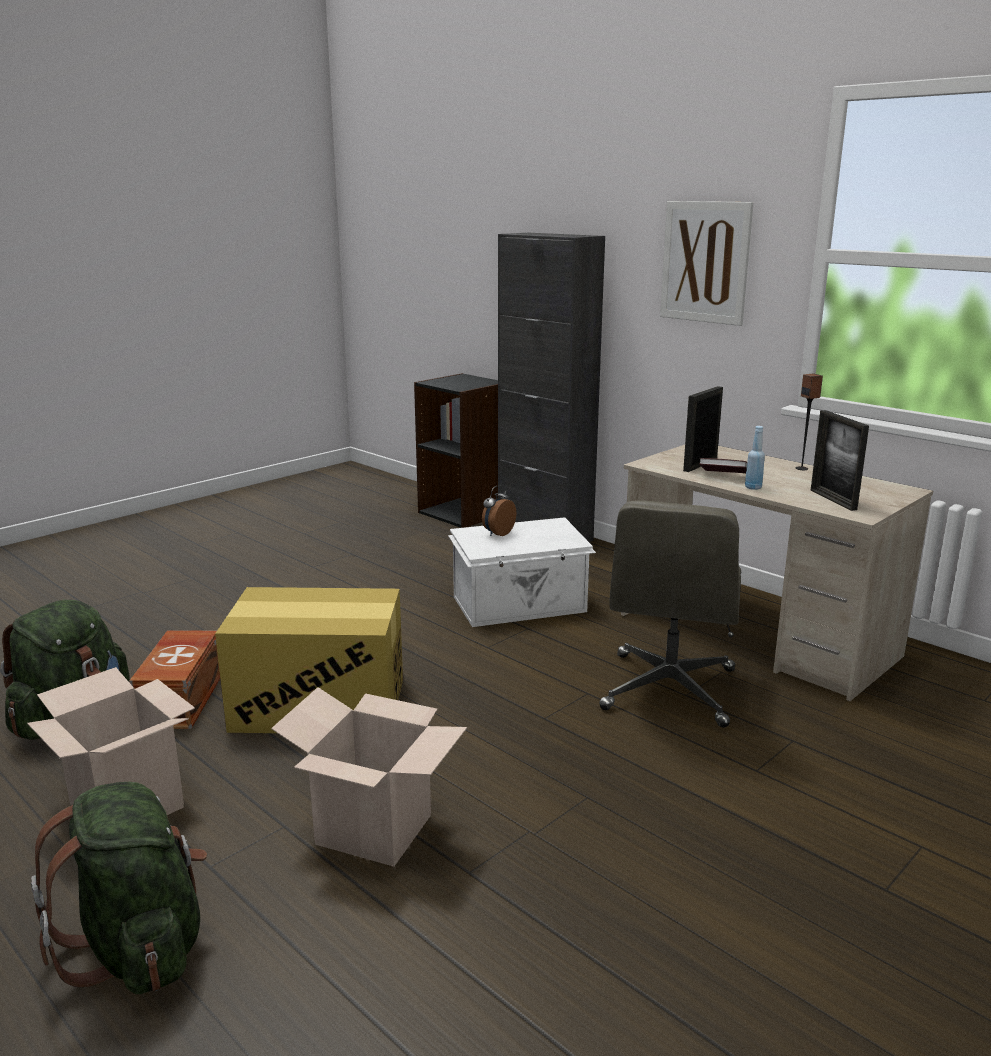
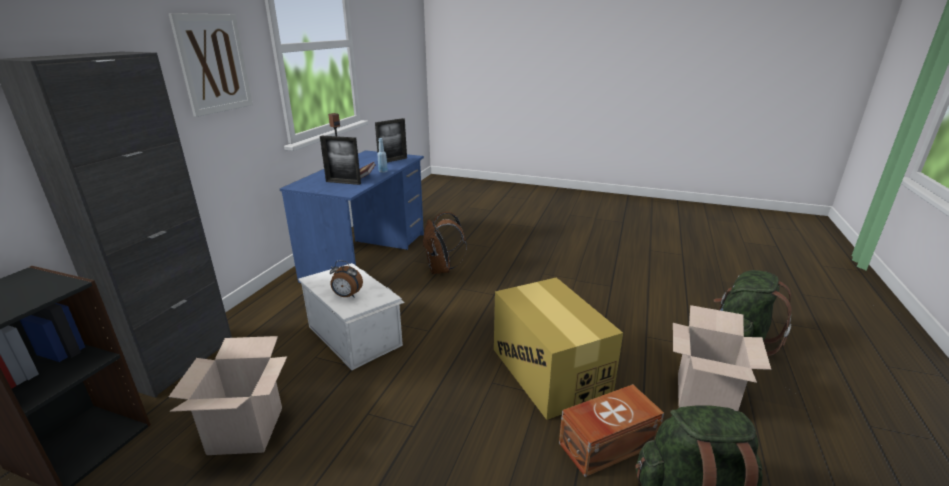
camera: 115 degrees left, 5 degrees up
(374, 829) = (618, 312): cardboard box -> cardboard box (246, 430)
(669, 690) = (441, 269): grey office chair -> brown backpack
(755, 636) = (367, 257): beige desk -> blue desk

